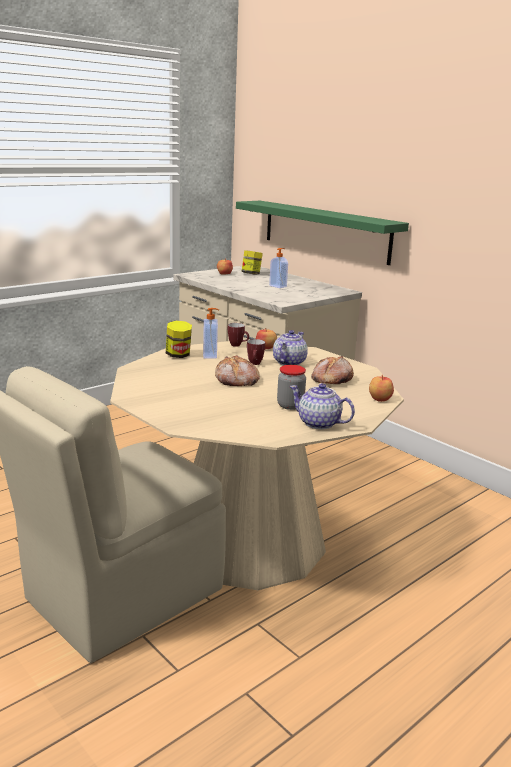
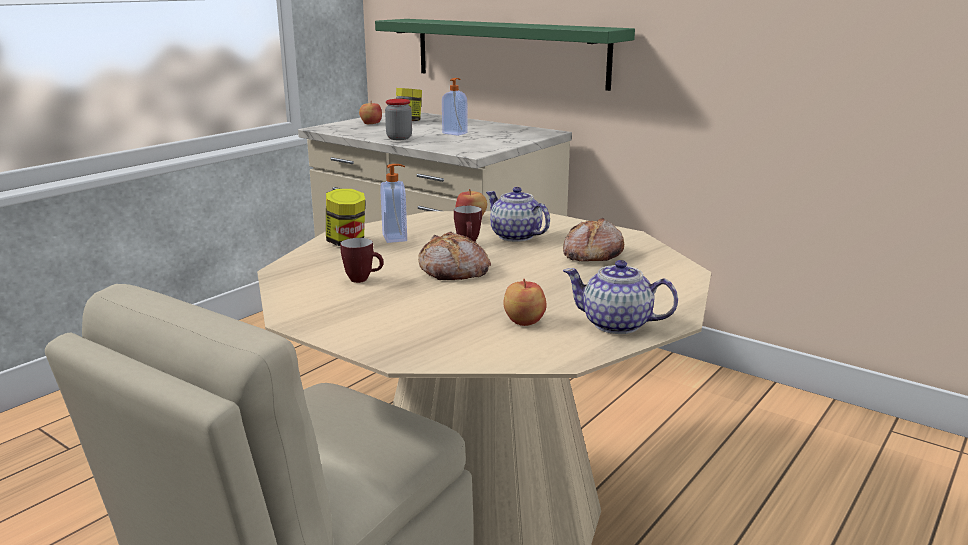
camera: 10 degrees left, 0 degrees up
(238, 345) = (429, 219): mug -> mug (363, 280)
(288, 362) = (516, 236): teapot -> teapot turned 60 degrees counterclockwise
(290, 405) = (556, 301): jar -> jar (399, 138)
(379, 399) = (678, 276): apple -> apple (523, 321)

